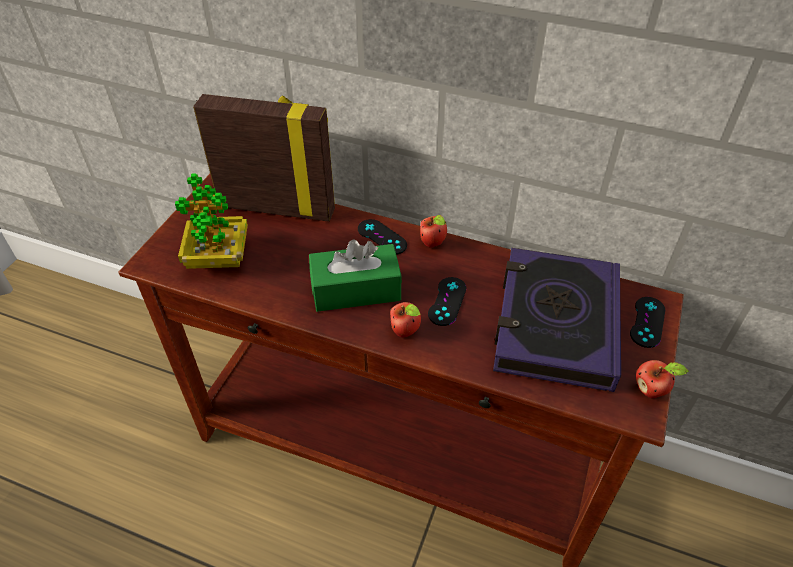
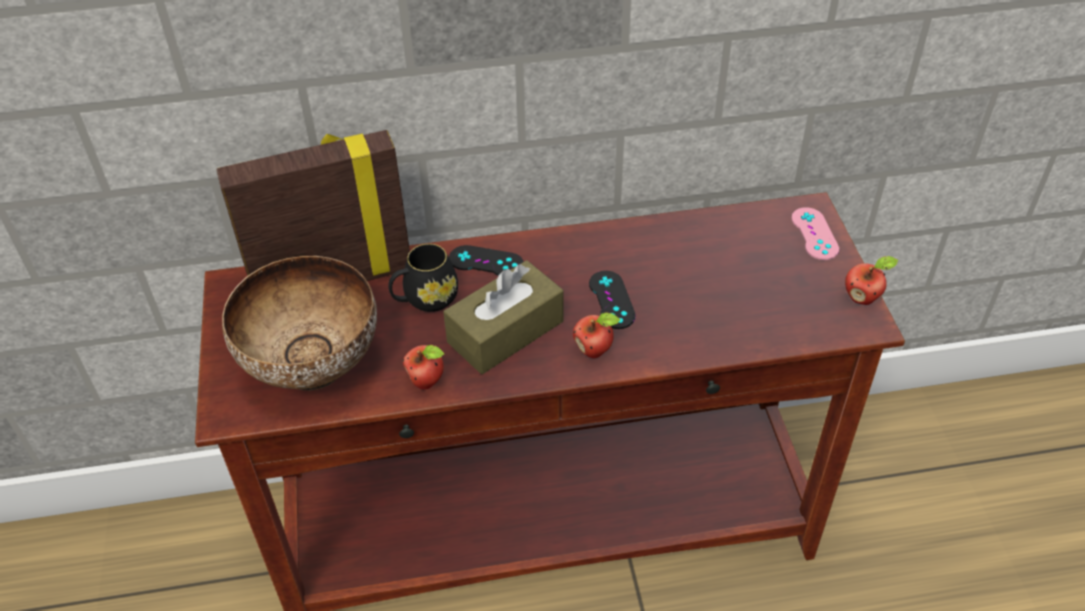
camera: 30 degrees left, 0 degrees up
(219, 258) = (313, 369): potted plant -> bowl
(322, 245) = (425, 299): none -> black mug
(356, 290) = (505, 332): green tissue box -> brown tissue box
(433, 244) = (548, 245): apple -> apple (427, 382)
(555, 324) = (734, 274): book -> none
(647, 322) = (814, 234): black game controller -> pink game controller

